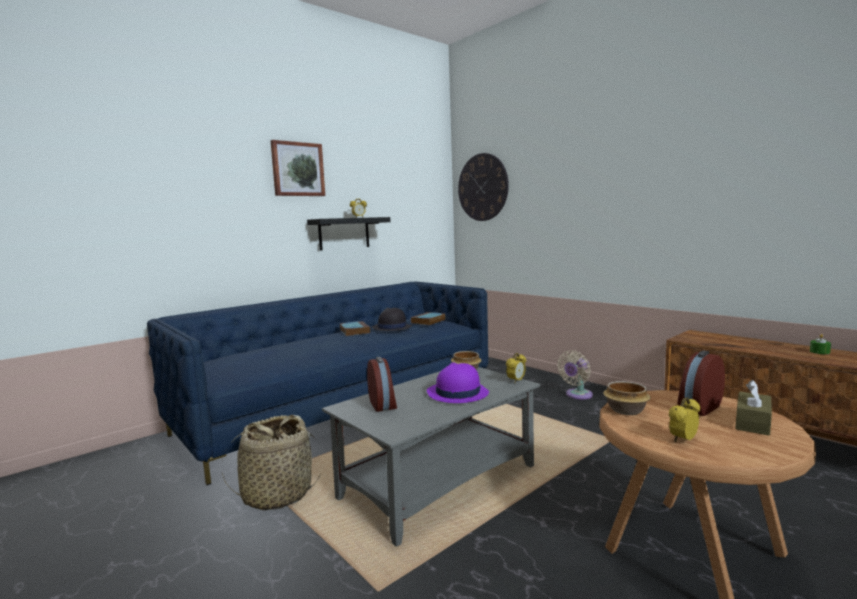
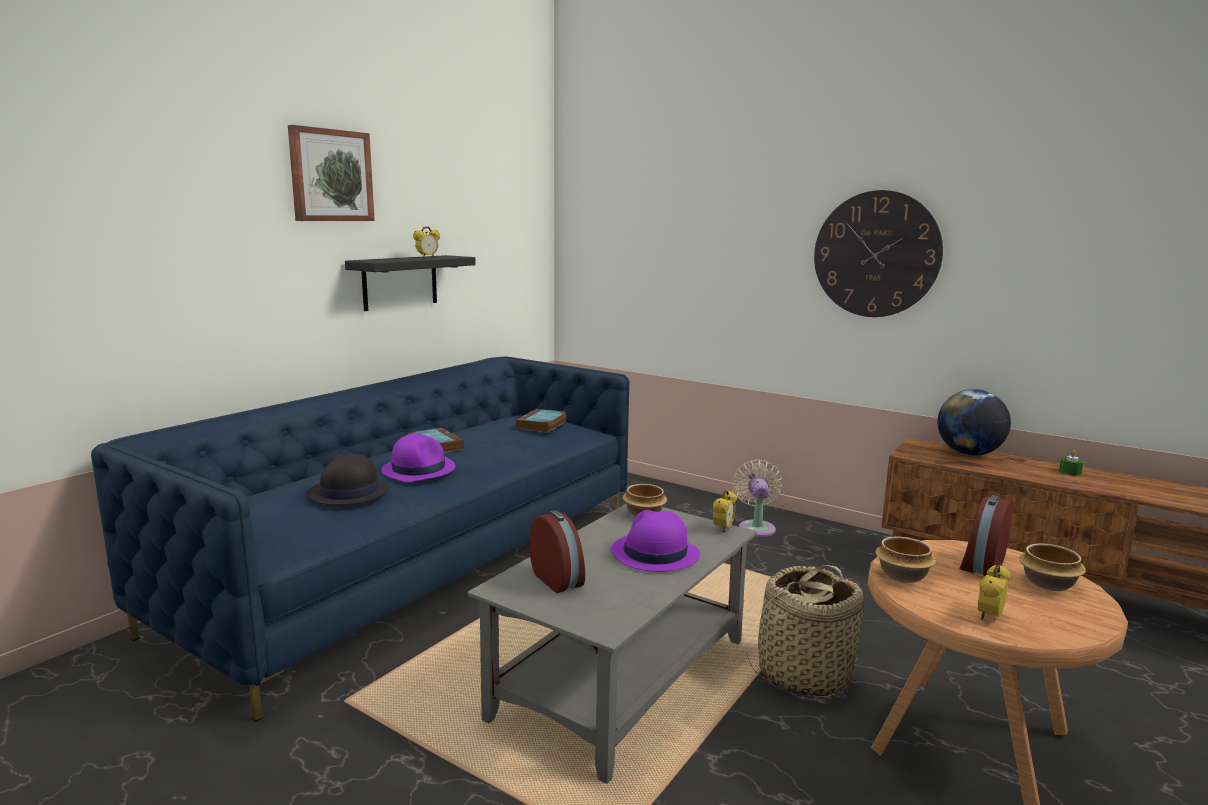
camera: 15 degrees left, 5 degrees up
(277, 494) = (385, 724): basket -> basket (802, 674)
(335, 342) = (418, 469): none -> purple hat
(391, 327) = (491, 438): black hat -> black hat (348, 492)
(482, 187) = (607, 210): wall clock -> wall clock (876, 254)
(577, 395) = (756, 527): beige fan -> beige fan turned 150 degrees clockwise
(734, 339) = (968, 454): none -> globe
(752, 423) = (1049, 584): brown tissue box -> bowl

